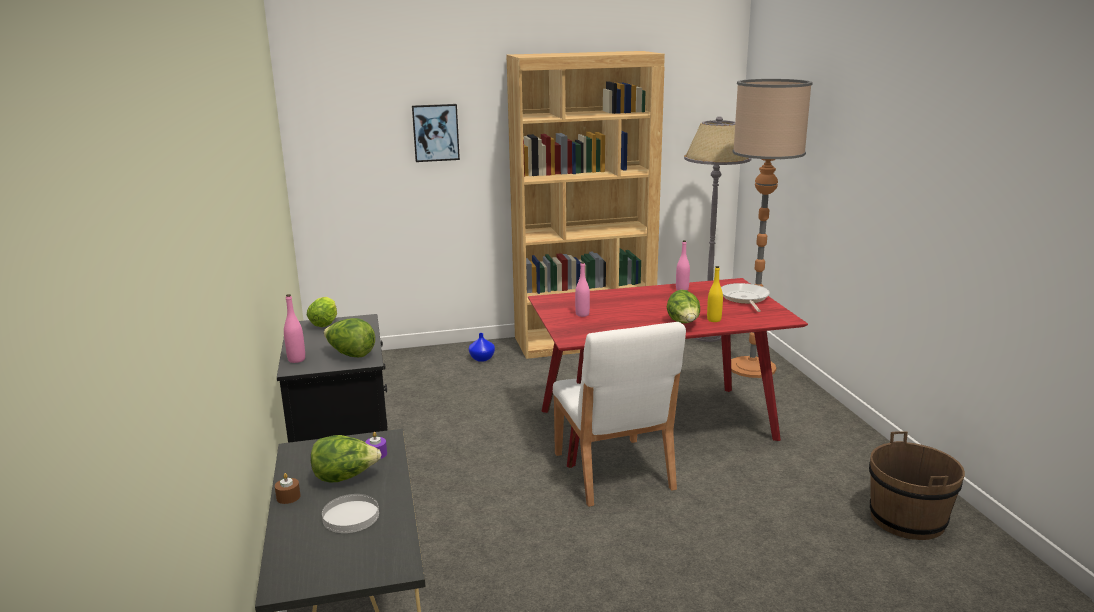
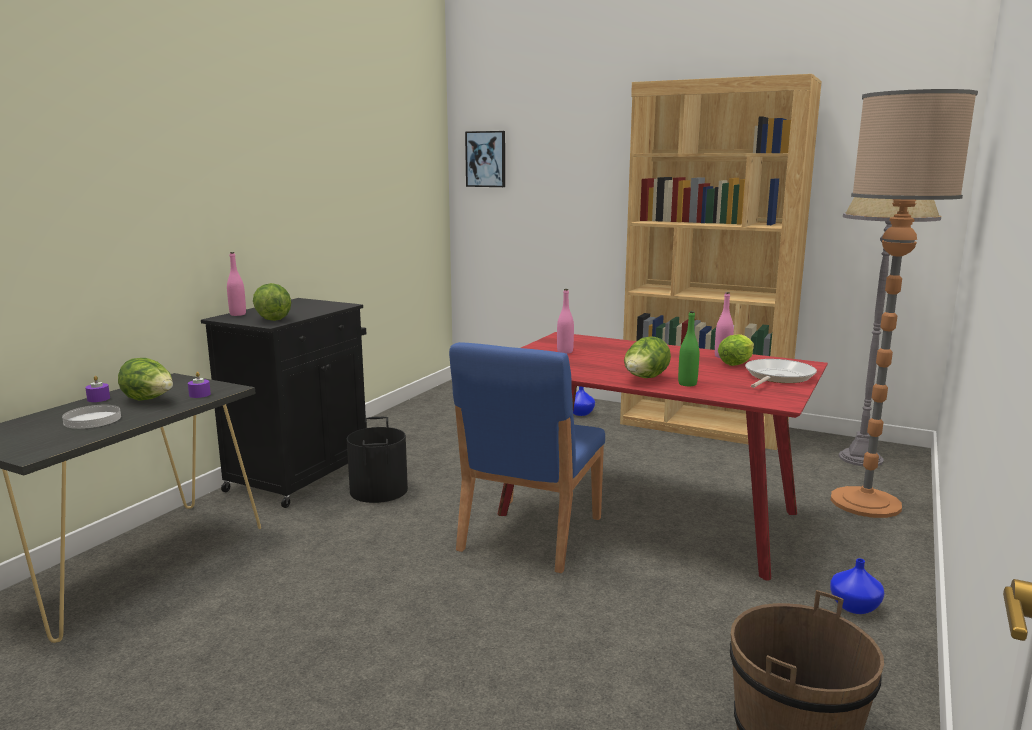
camera: 40 degrees right, 5 degrees down
(288, 497) = (98, 399): brown candle -> purple candle
(325, 322) = (316, 302): lettuce -> lettuce (737, 363)
(435, 132) = (577, 171): picture -> picture (486, 159)
(445, 487) = (379, 490): none -> black bucket
(613, 472) = (529, 534): white chair -> blue chair
(714, 320) = (687, 384): yellow bottle -> green bottle
(835, 437) = (855, 607): none -> blue vase

